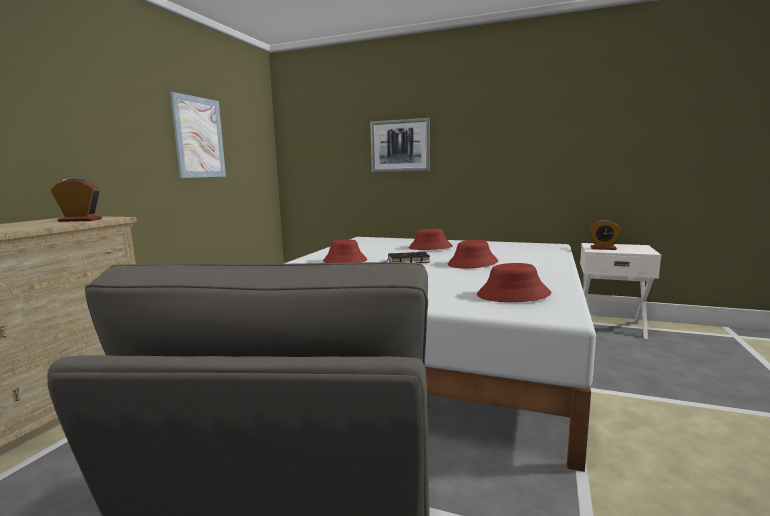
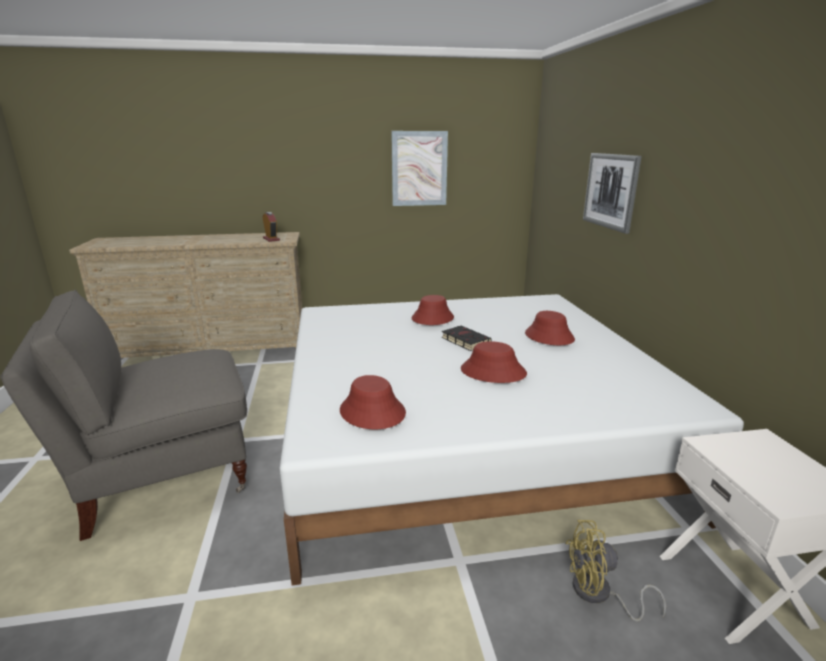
camera: 60 degrees right, 10 degrees up
(603, 248) = (739, 452): alarm clock -> none
(611, 355) = (599, 594): none -> yellow fan

